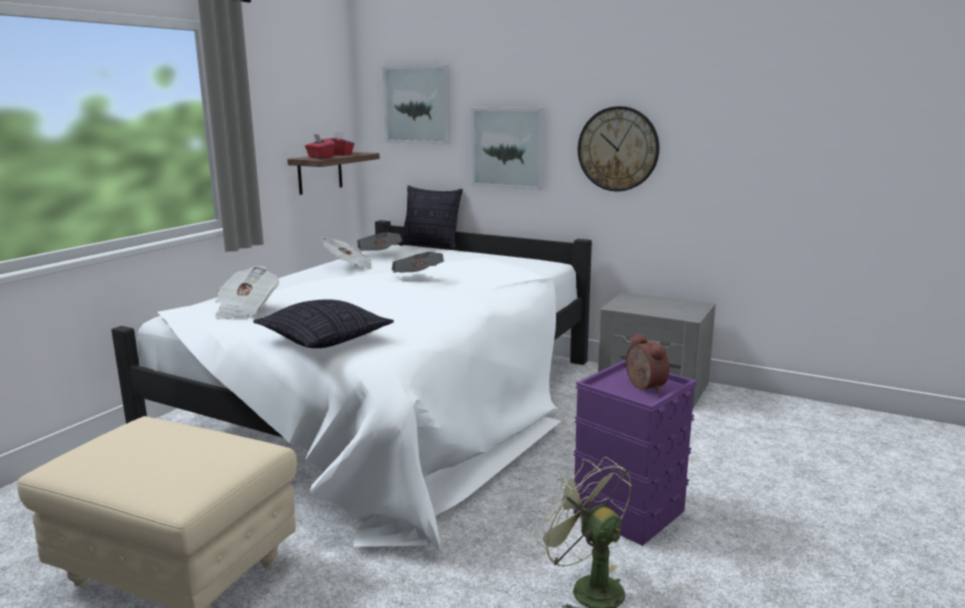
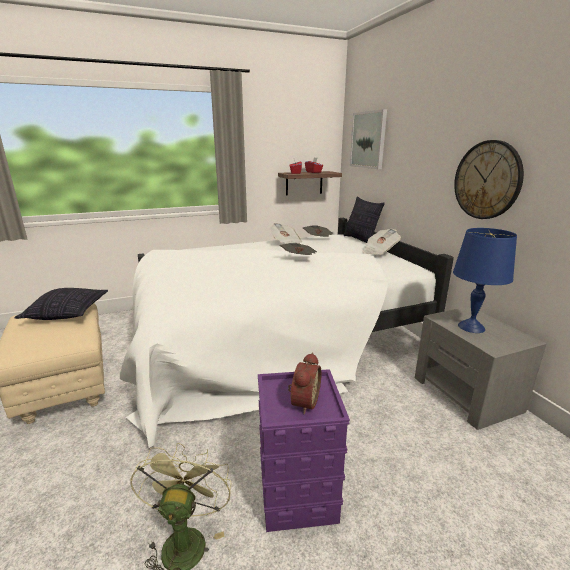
camera: 40 degrees right, 5 degrees up
(245, 310) = (180, 258): newspaper -> newspaper (379, 251)
(325, 339) = (167, 286): pillow -> pillow (67, 313)
(508, 148) = (412, 174): picture -> none
(650, 307) = (470, 327): none -> blue table lamp

